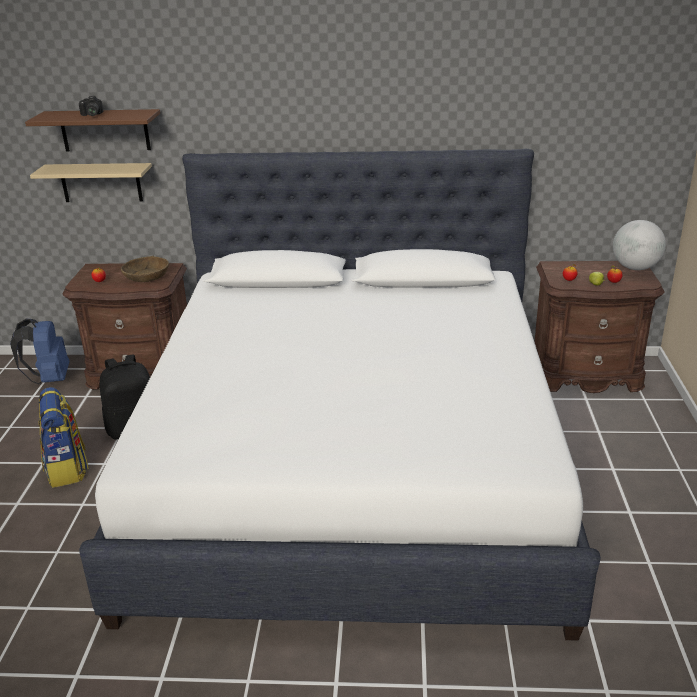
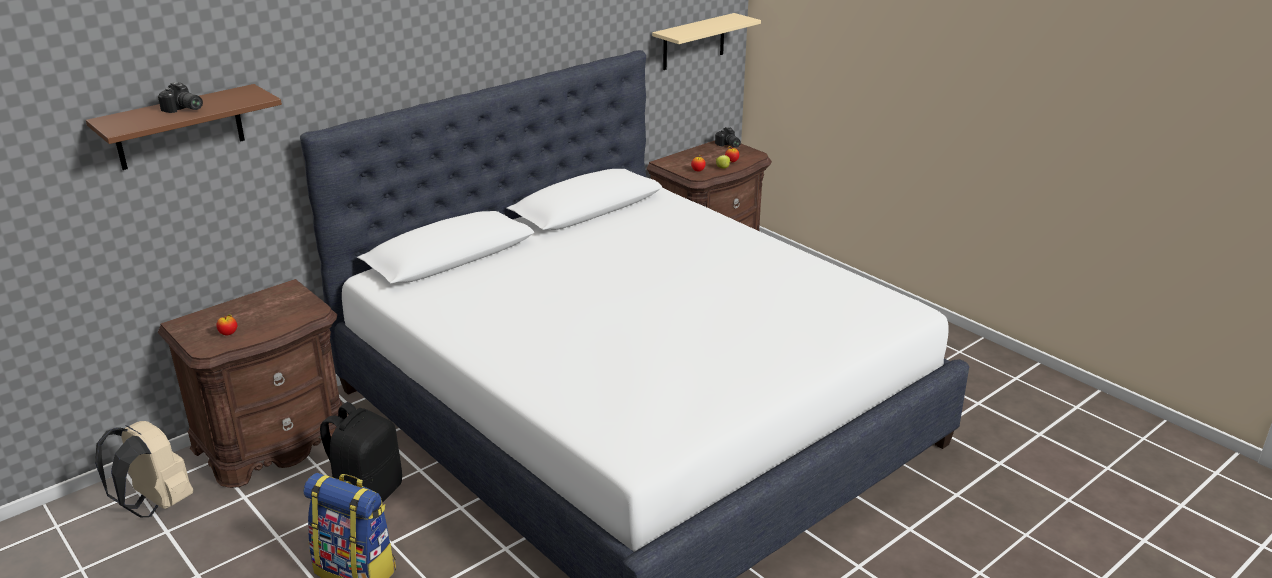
camera: 45 degrees left, 0 degrees up
(50, 379) = (156, 504): blue backpack -> beige backpack
(101, 182) = (175, 201): beige shelf -> beige shelf (693, 42)
(146, 276) = (279, 307): brown bowl -> none
(635, 268) = (728, 145): globe -> camera

